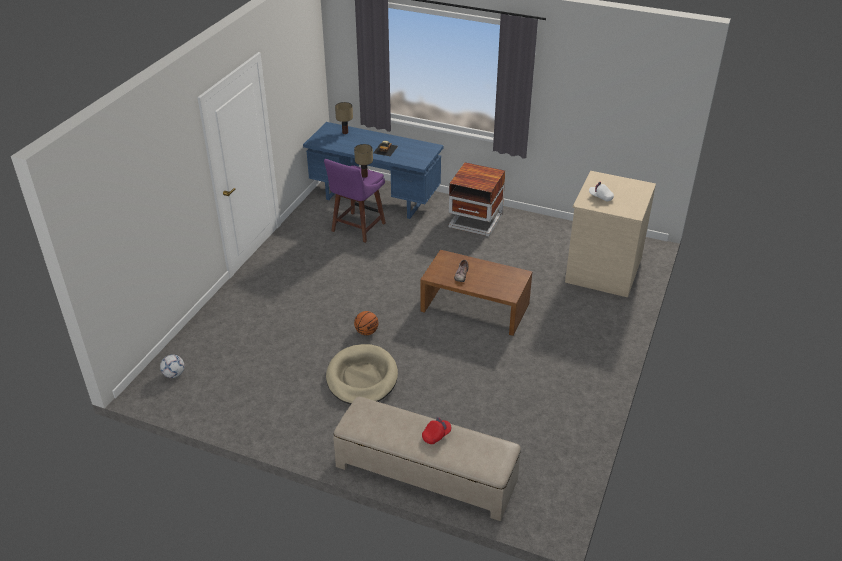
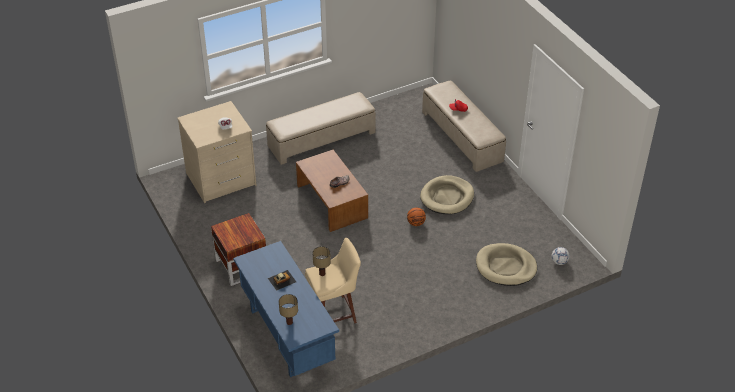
camera: 140 degrees left, 5 degrees up
(232, 339) = (505, 267): none -> beige dog bed
(357, 228) = (334, 313): purple stool -> beige stool
(579, 365) = (322, 139): none -> beige bench

